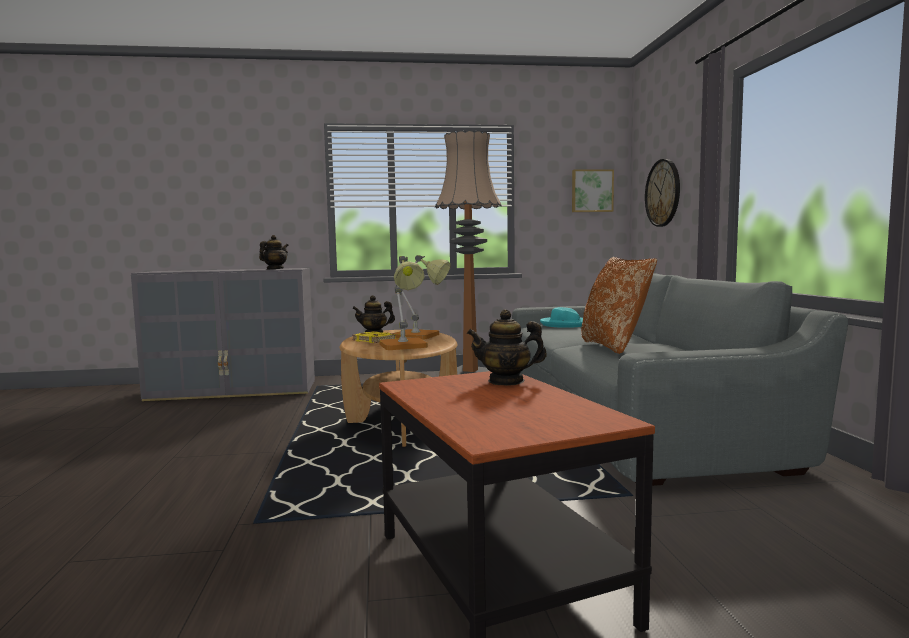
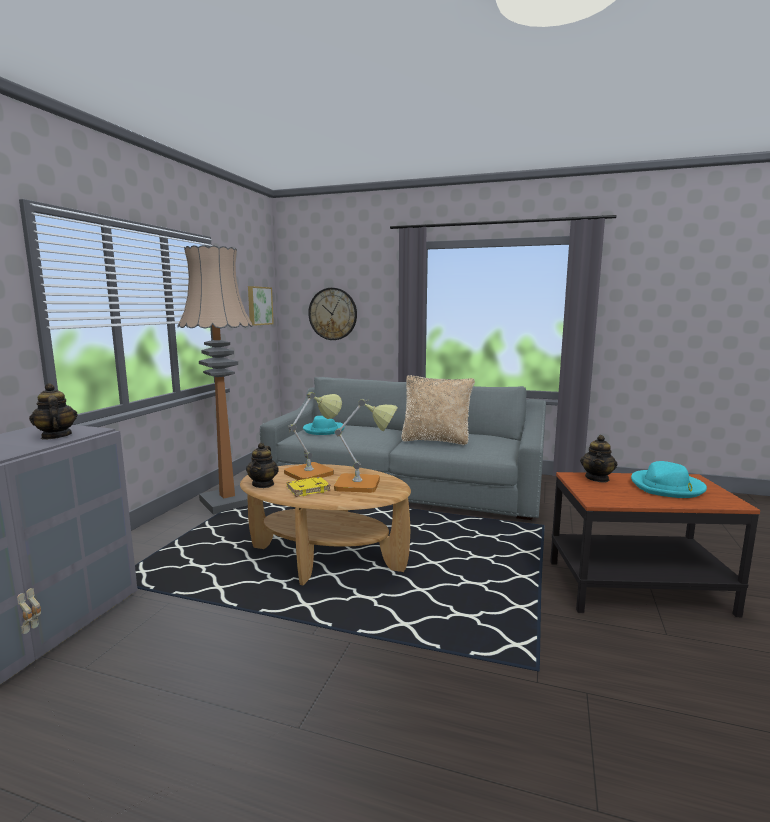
camera: 65 degrees left, 5 degrees up
(520, 408) = (667, 487): none -> turquoise hat
(613, 348) = (436, 441): orange pillow -> beige pillow

